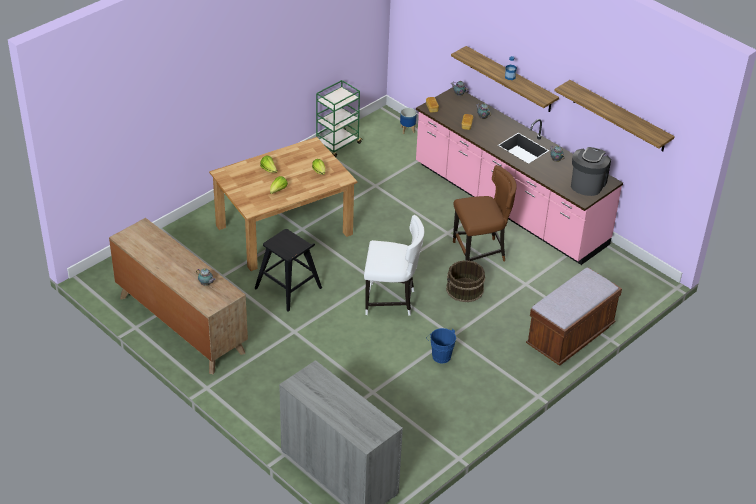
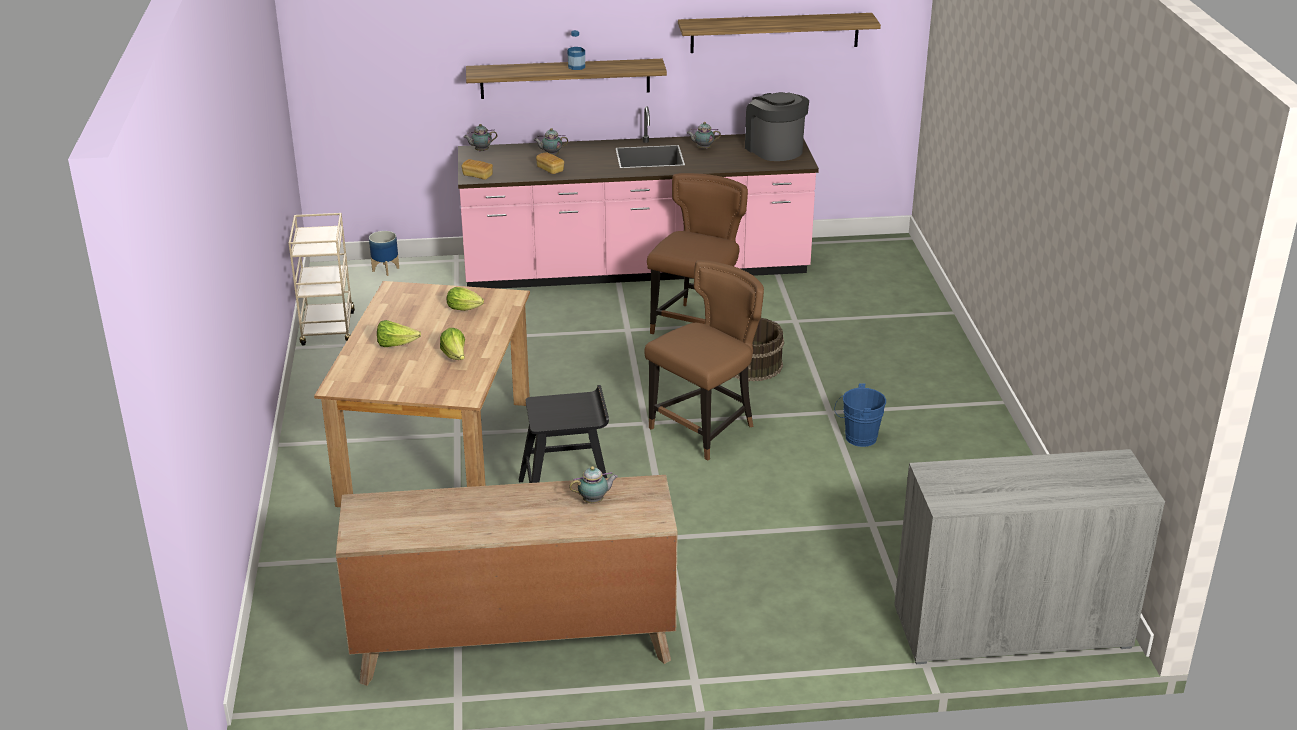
camera: 50 degrees left, 10 degrees down
(337, 145) = (328, 329): green cart -> beige cart
(391, 301) = (705, 428): white chair -> brown chair
(570, 336) = (925, 334): brown bench -> none

